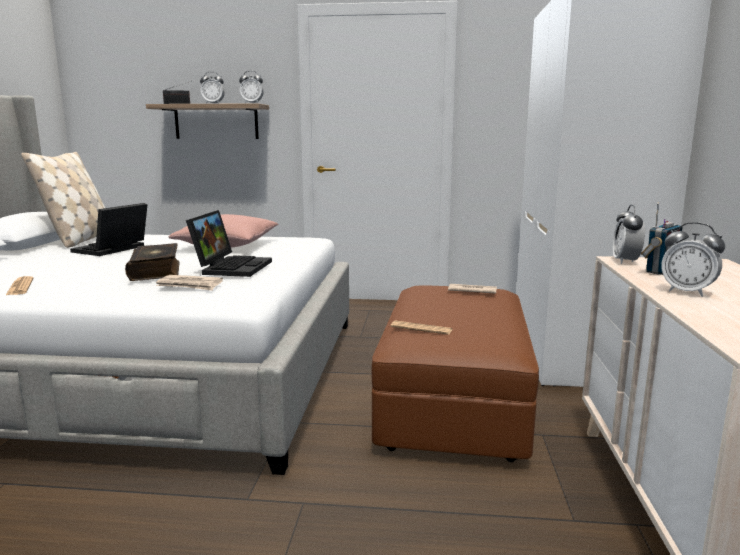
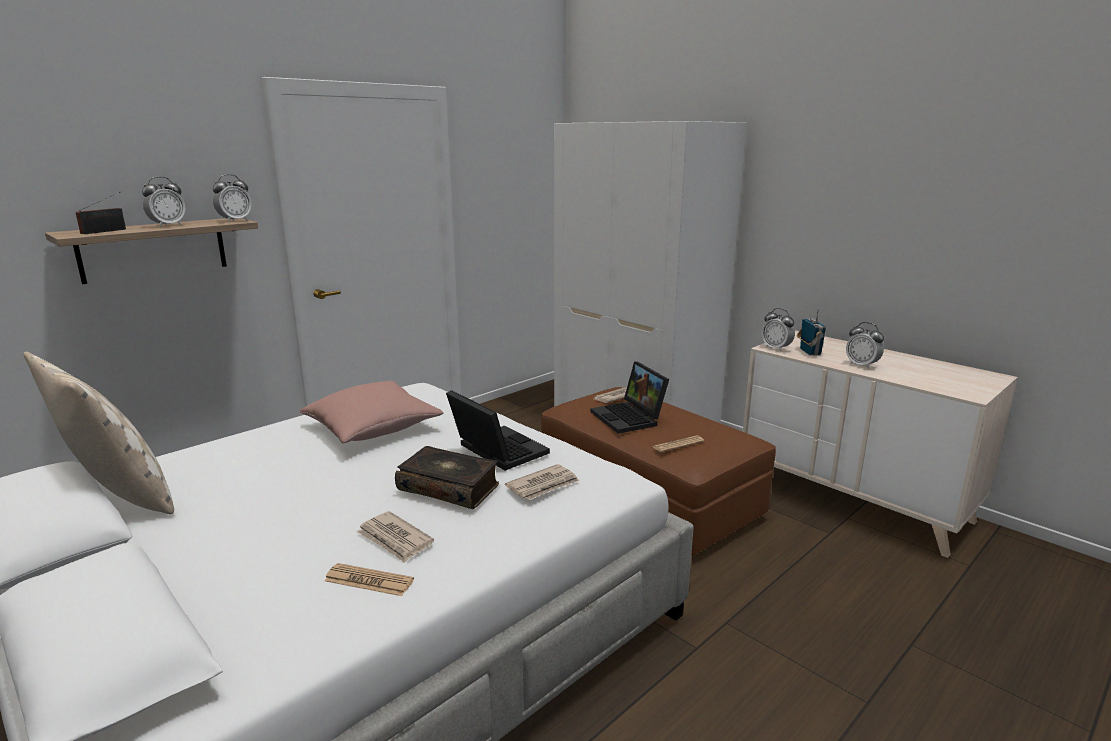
camera: 50 degrees left, 5 degrees up
(74, 279) = (395, 539): none -> newspaper
(111, 250) = (251, 489): laptop -> laptop (630, 418)
(687, 292) = (862, 365): alarm clock -> alarm clock turned 60 degrees clockwise

